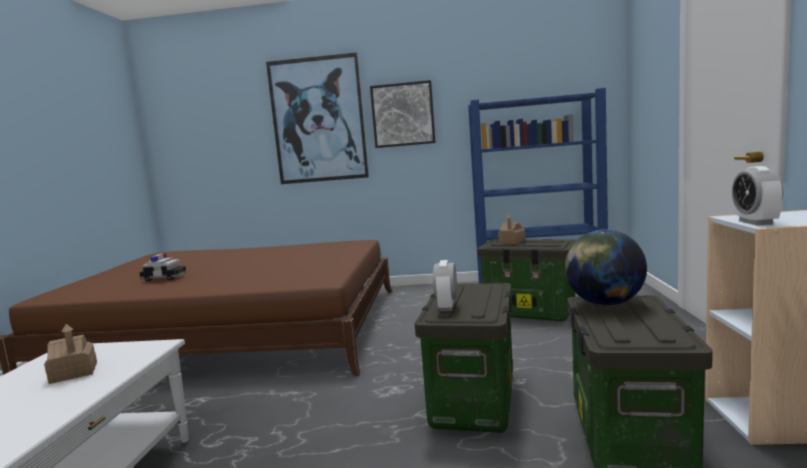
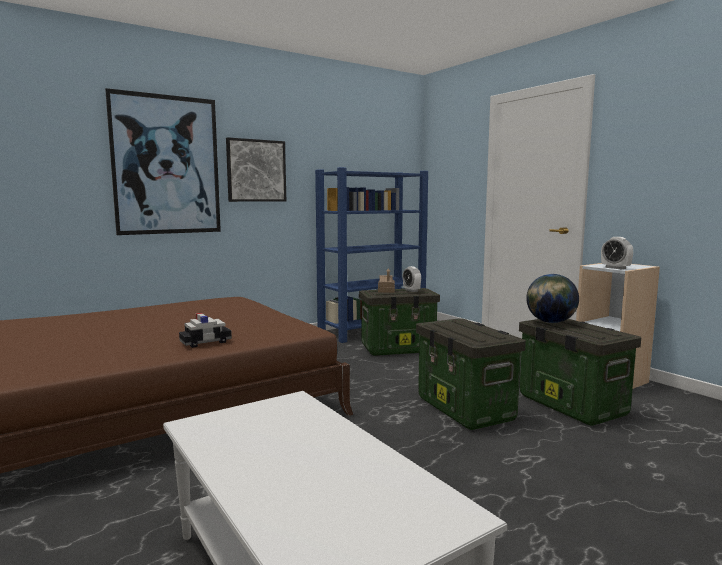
camera: 40 degrees left, 0 degrees up
(74, 372) = (279, 432): toy house -> none
(164, 278) = (86, 349): toy car -> toy car (206, 342)
(447, 307) = (470, 335): alarm clock -> alarm clock (411, 290)

